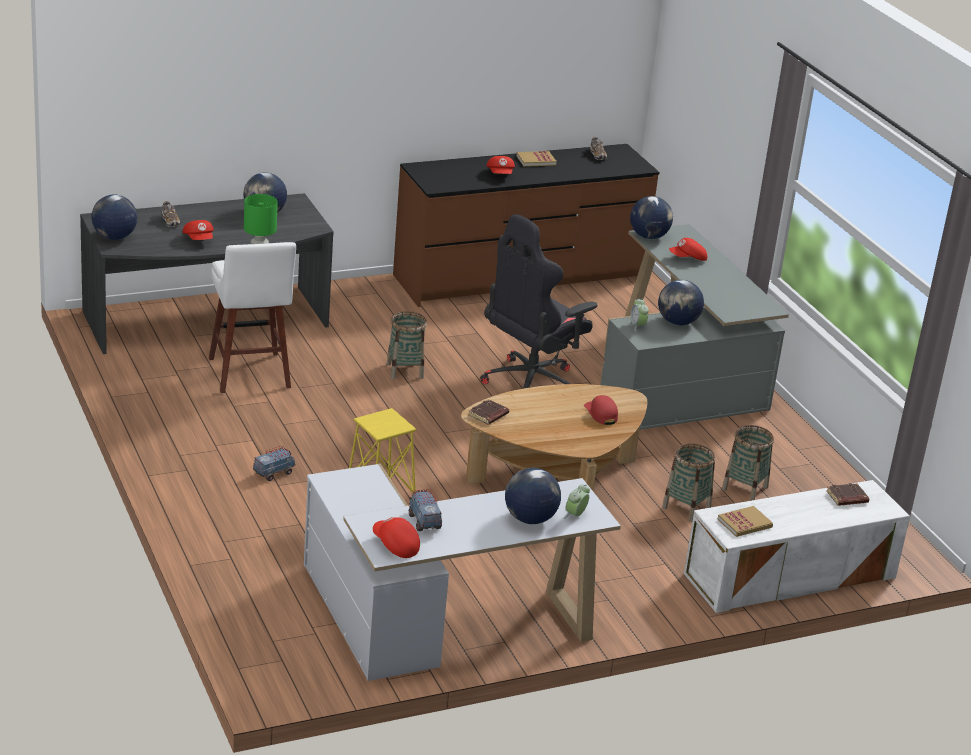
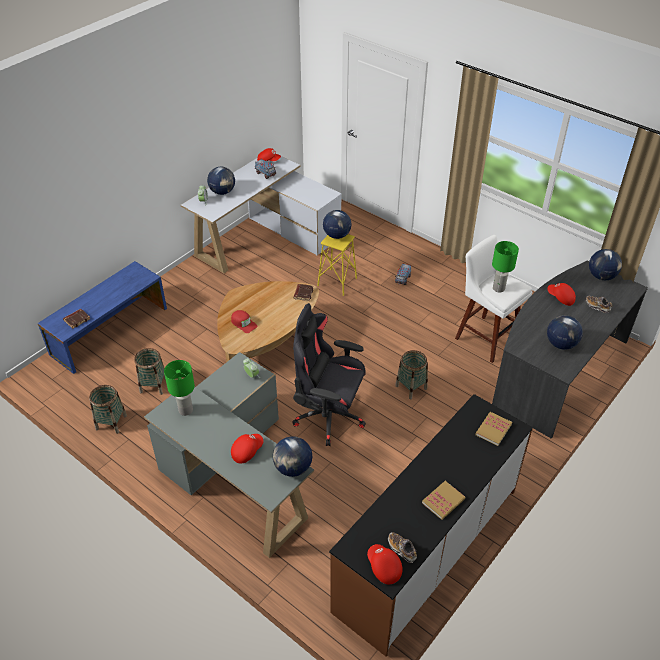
camera: 155 degrees right, 15 degrees up
(500, 174) = (450, 456): red cap -> red cap (383, 567)
(531, 383) = (330, 417): black office chair -> black office chair turned 90 degrees counterclockwise
(677, 322) = (227, 393): globe -> globe (337, 235)
(686, 508) = (182, 353): basket -> basket (111, 422)
(739, 303) = (185, 410): none -> green table lamp
(744, 523) = (130, 278): book -> book (493, 429)
(790, 577) = (109, 330): white bench -> blue bench

